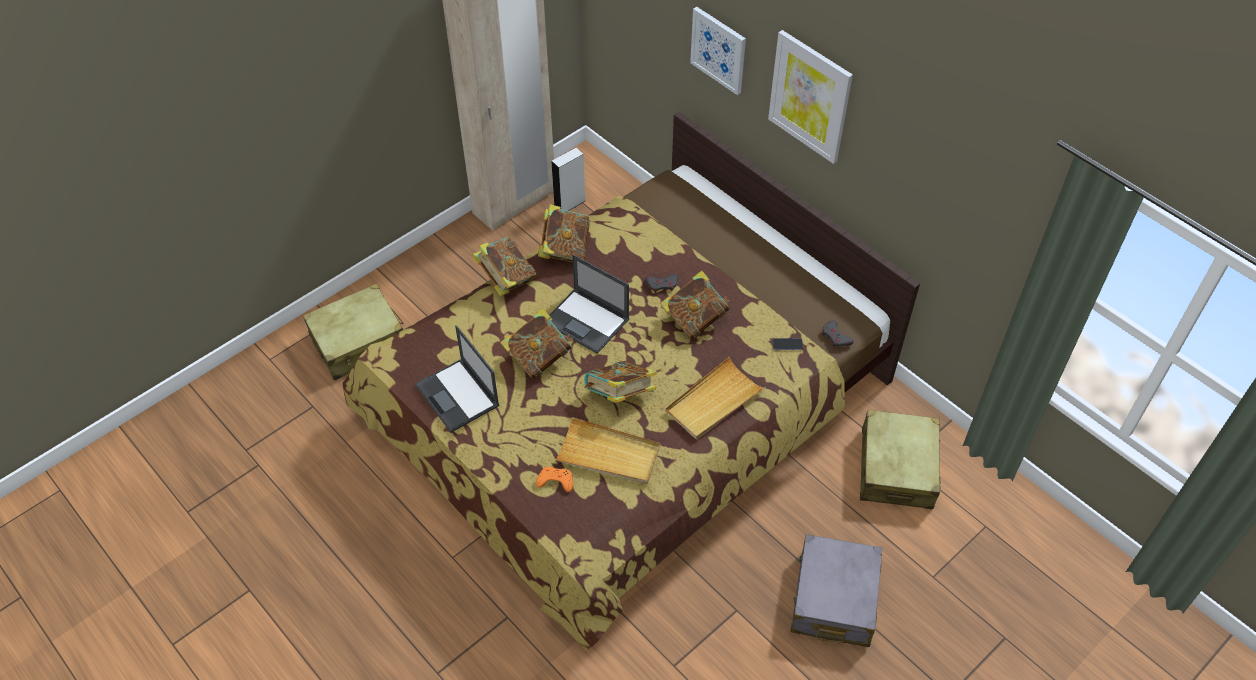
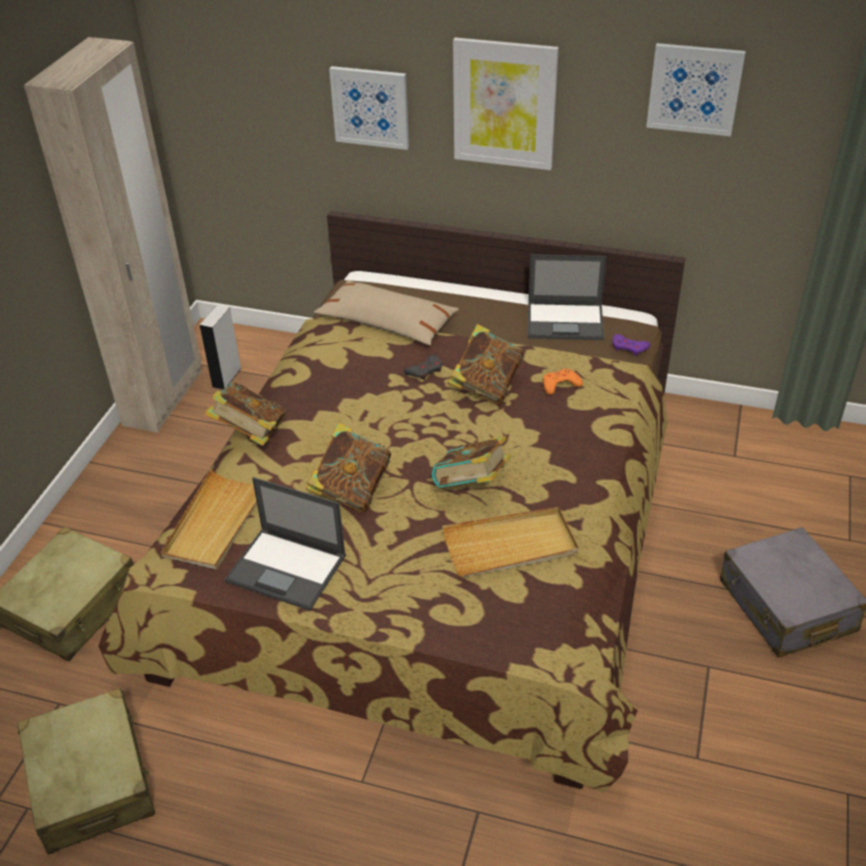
camera: 30 degrees left, 10 degrees down
(555, 481) = (475, 600): orange game controller -> orange game controller (560, 384)
(564, 249) = (293, 381): book -> none
(587, 321) = (375, 433): laptop -> laptop (566, 321)
(670, 228) = (387, 323): none -> beige pillow
(713, 401) = (571, 448): beige tray -> beige tray (216, 522)
(787, 344) = (594, 370): phone -> none
(836, 337) = (629, 348): grey game controller -> purple game controller
(896, 468) = (733, 465): beige suitcase -> beige suitcase (92, 781)
(945, 157) = (694, 89): none -> picture

